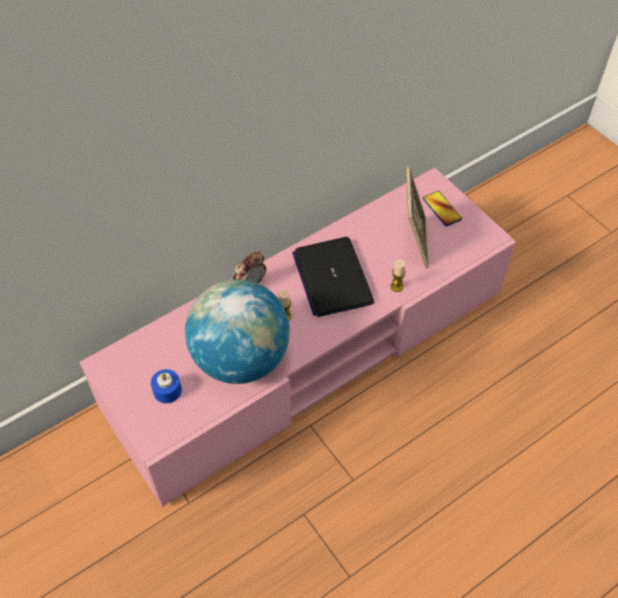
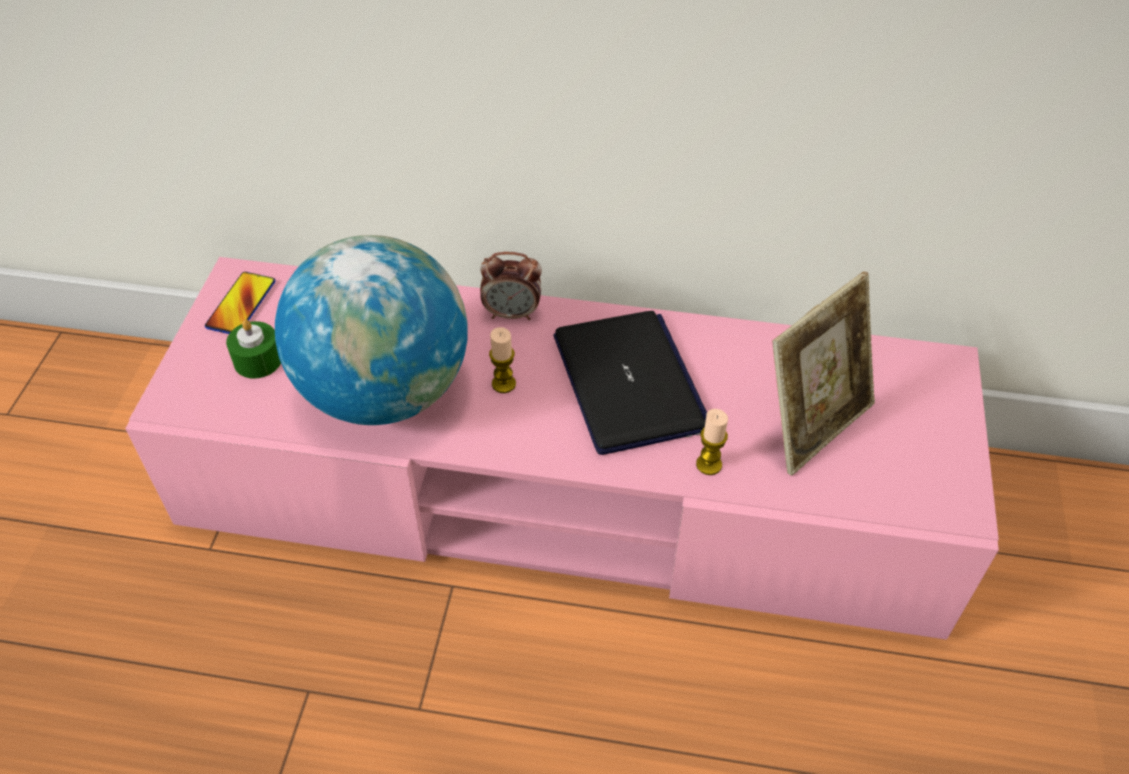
camera: 45 degrees right, 5 degrees down
(167, 390) = (258, 360): blue candle -> green candle
(332, 277) = (629, 383): laptop -> laptop turned 135 degrees clockwise
(441, 209) = (917, 411): phone -> phone (241, 304)

